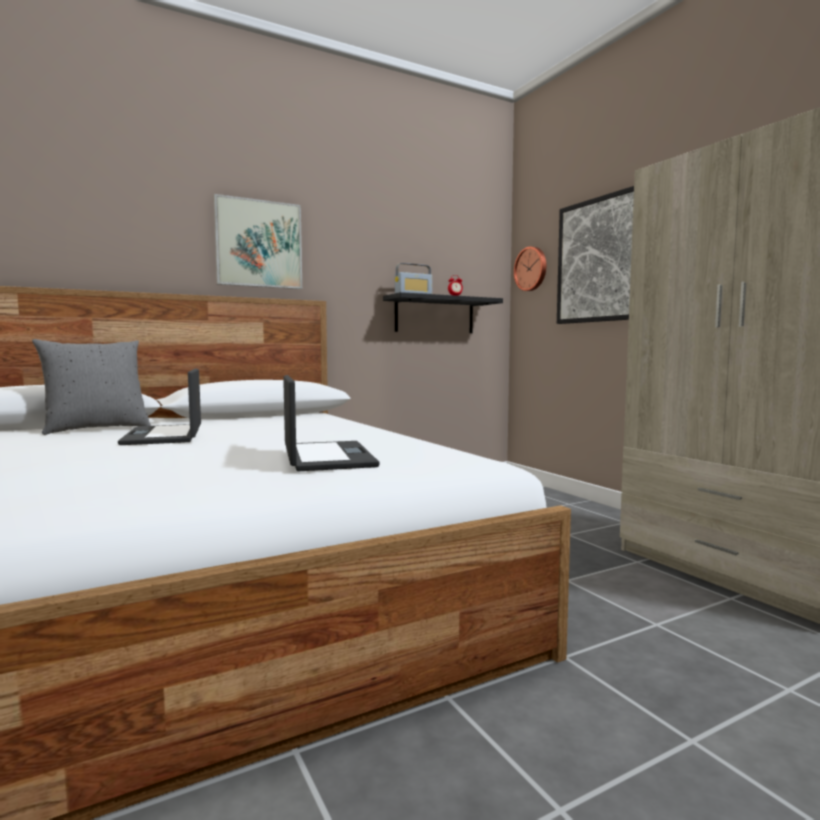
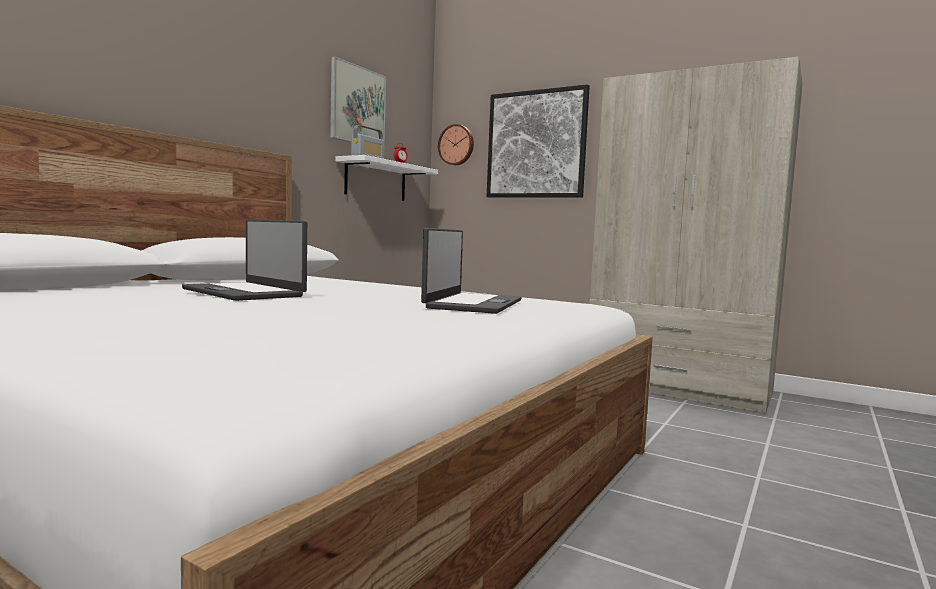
camera: 30 degrees left, 0 degrees up
(96, 429) = (102, 289): grey pillow -> none
(259, 244) = (224, 83): picture -> picture (357, 105)
(325, 457) = (473, 304): laptop -> laptop turned 60 degrees clockwise
(434, 315) = (376, 180): black shelf -> white shelf

